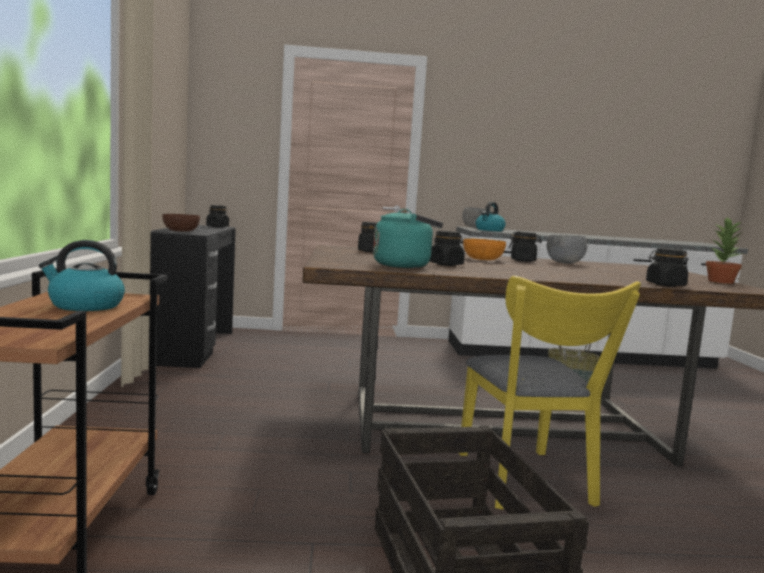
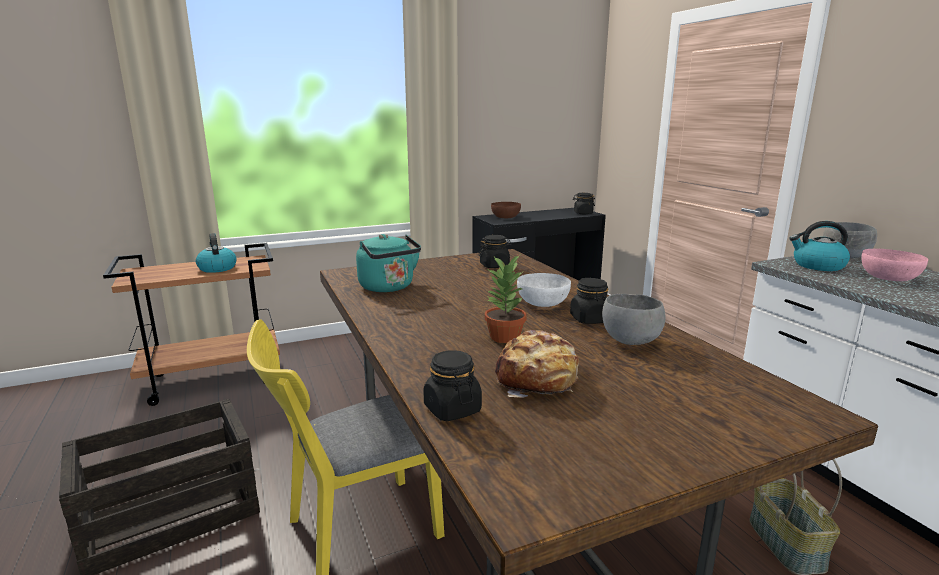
camera: 70 degrees right, 10 degrees up
(446, 264) = (436, 296): black jar -> none
(483, 259) = (542, 303): orange bowl -> white bowl
(519, 231) = (888, 278): none -> pink bowl
(622, 275) = (537, 380): none -> bread
(721, 282) = (630, 471): potted plant -> potted plant (505, 337)

